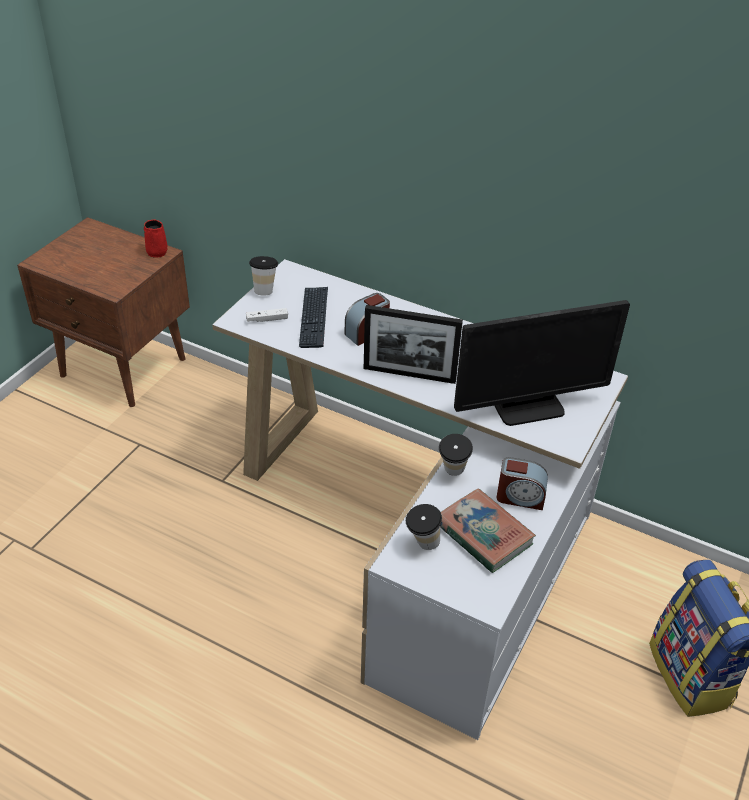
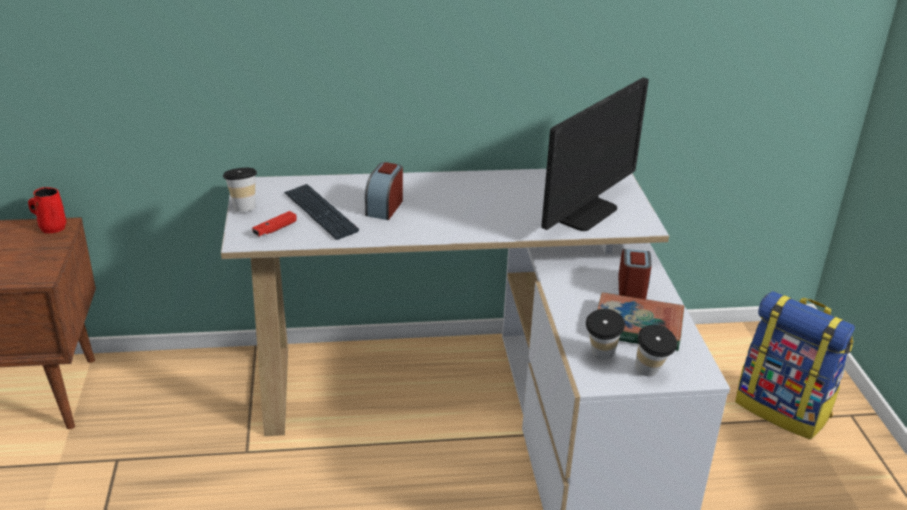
camera: 35 degrees left, 10 degrees down
(267, 319) = (275, 229): white game controller -> red game controller
(409, 374) = (461, 225): picture frame -> none
(452, 473) = (561, 294): cup -> cup (650, 374)
(520, 497) = (632, 289): alarm clock -> alarm clock turned 60 degrees counterclockwise

